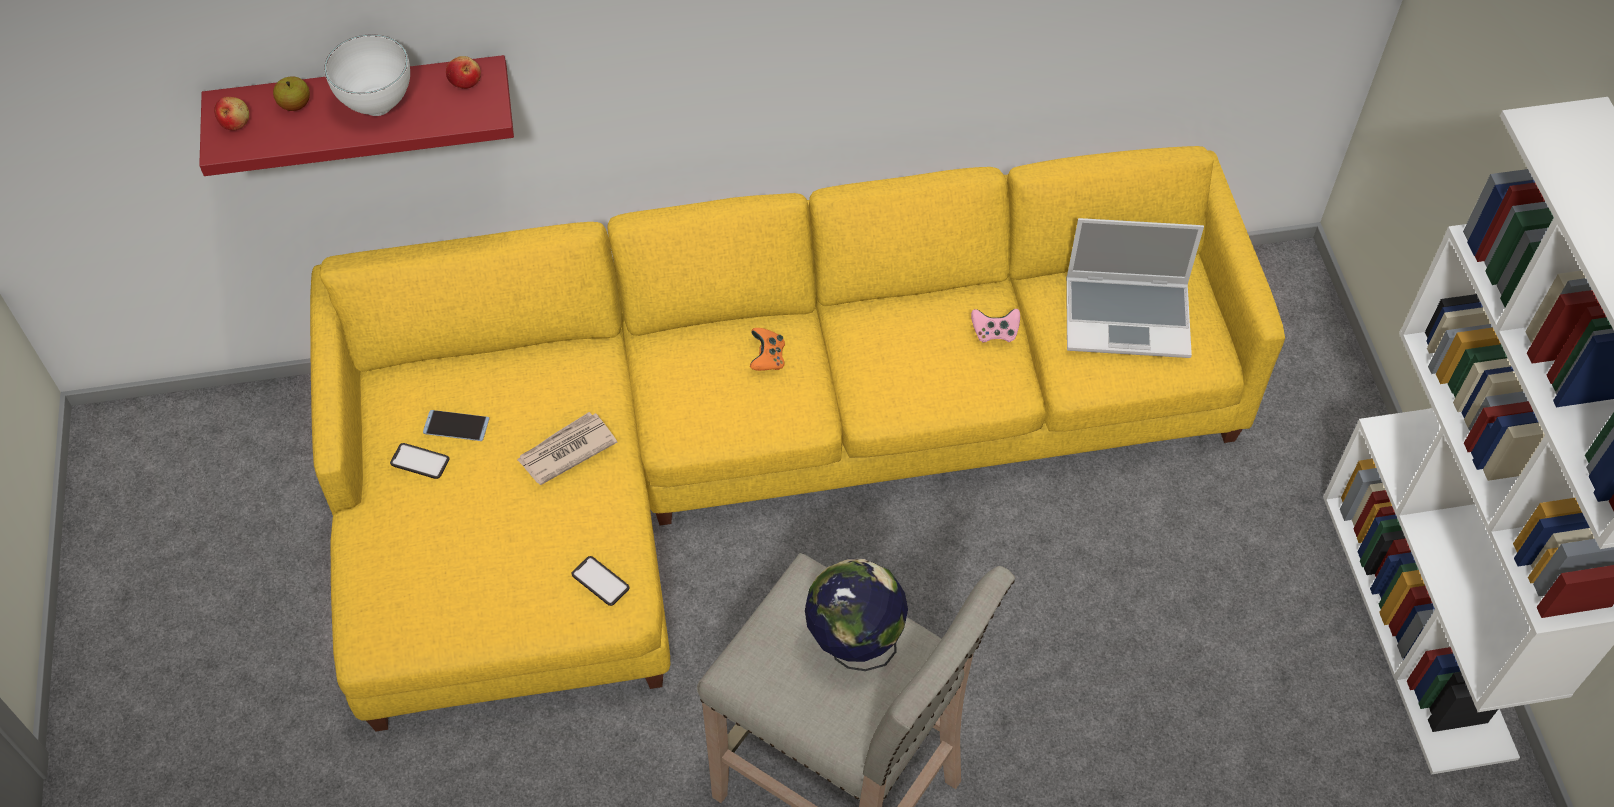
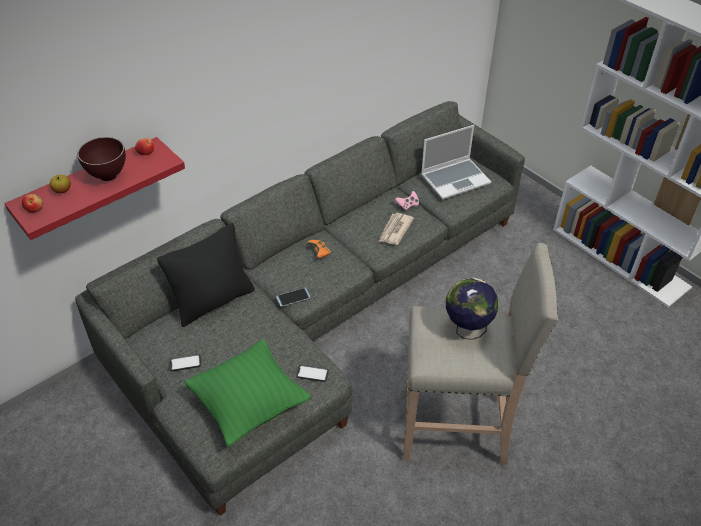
camera: 30 degrees left, 10 degrees down
(377, 107) = (108, 177): white bowl -> brown bowl
(456, 426) = (193, 340): phone -> phone (293, 297)
(469, 584) = (249, 404): none -> green pillow
(533, 369) = (213, 301): none -> black pillow
(566, 450) = (255, 327): newspaper -> newspaper (395, 230)
(747, 453) = (314, 313): yellow sofa -> grey sofa

